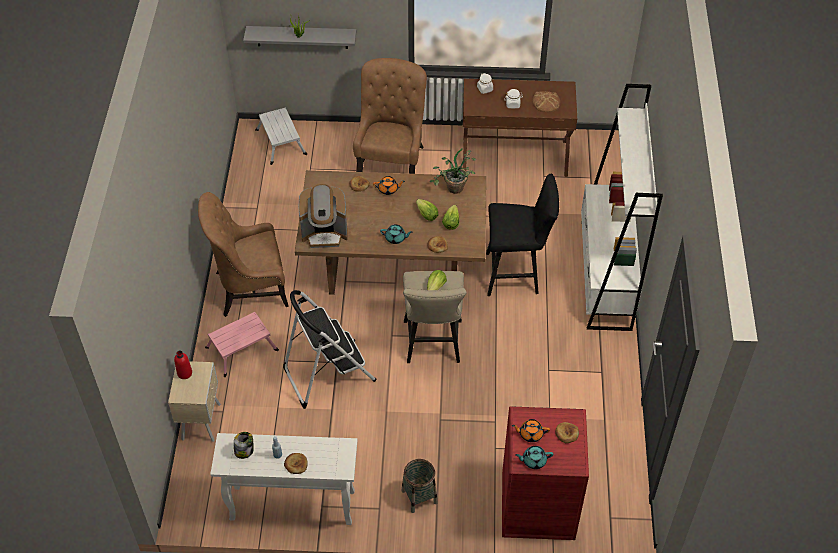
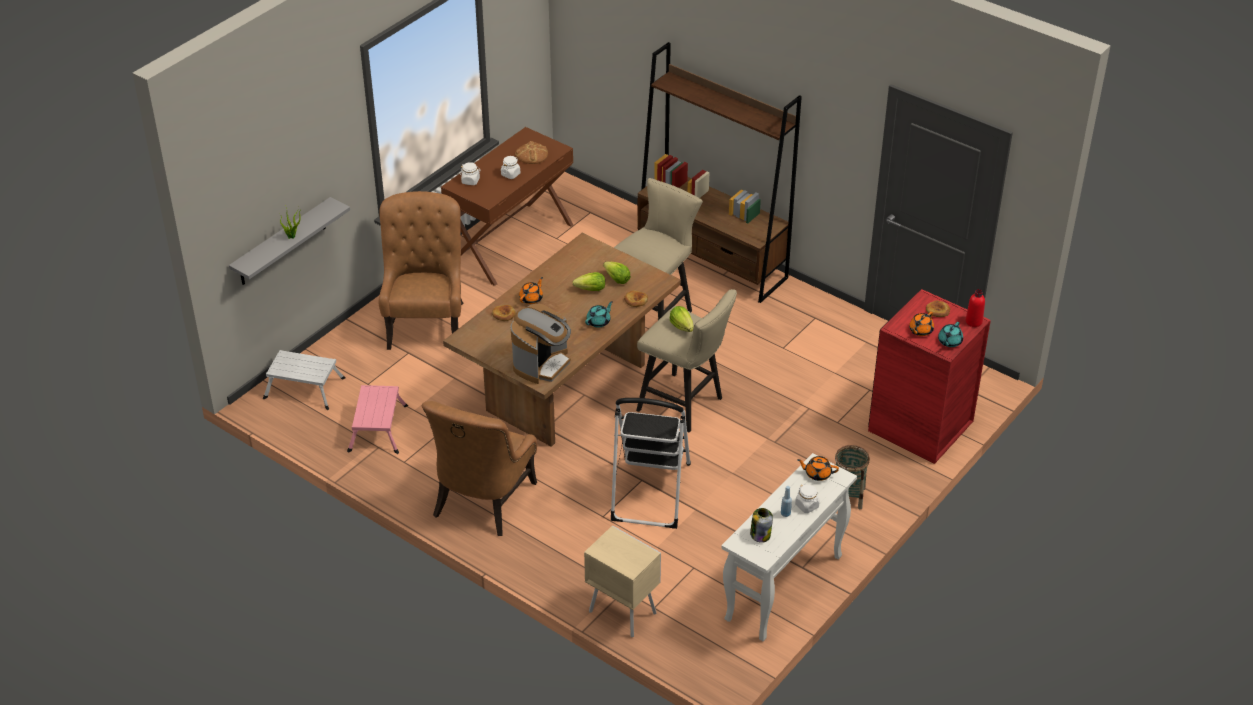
camera: 55 degrees left, 10 degrees down
(184, 373) = (606, 552): red bottle -> red bottle (973, 322)
(242, 348) = (557, 541): pink step ladder -> pink step ladder (378, 428)
(296, 464) = (807, 506): bread -> white jar
(336, 453) = (817, 474): none -> orange teapot
(391, 163) = (427, 324): brown chair -> brown chair turned 45 degrees clockwise
(453, 191) = (578, 260): potted plant -> none
(517, 274) = (655, 312): black stool -> beige stool
(605, 275) = (712, 261): white bookcase -> brown bookcase

